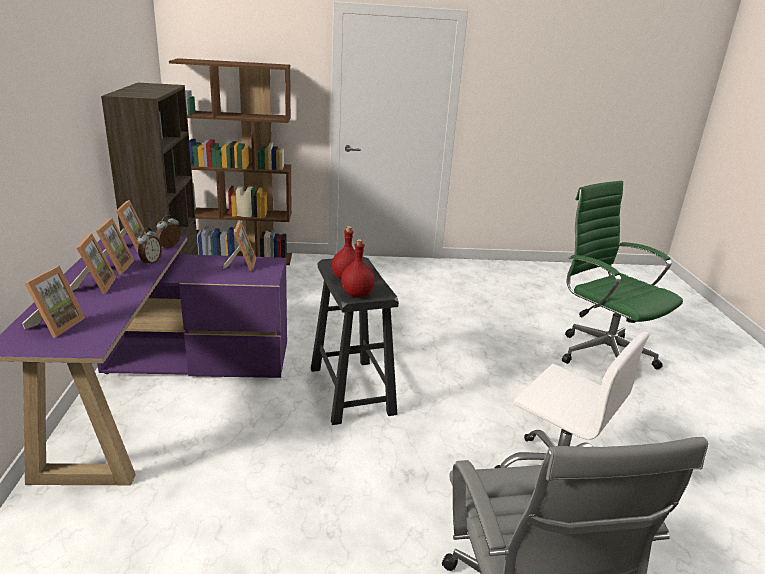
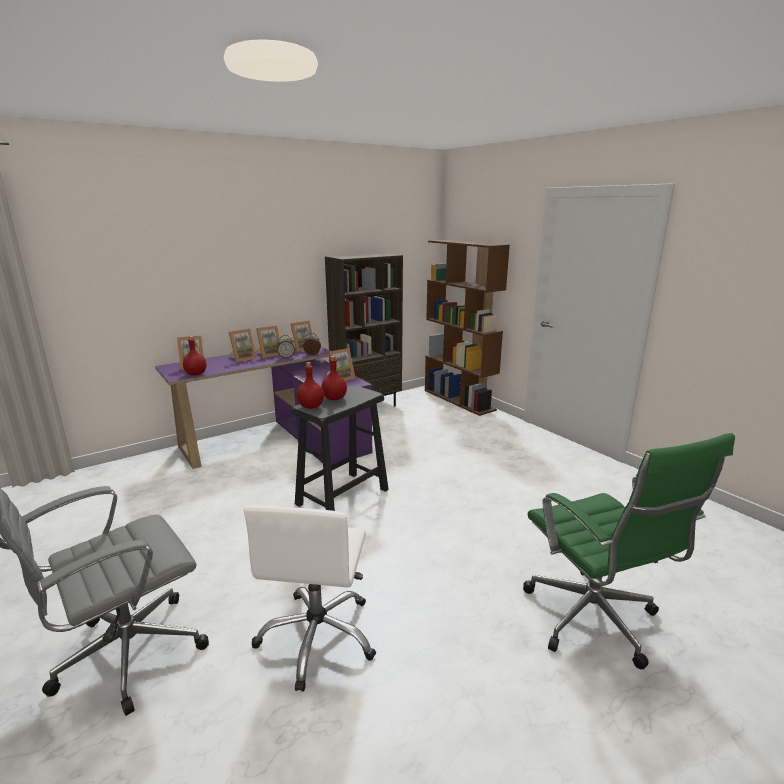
camera: 60 degrees right, 5 degrees down
(104, 330) = (196, 374): none -> red bottle
(601, 354) = (594, 621): green office chair -> green office chair turned 135 degrees clockwise

